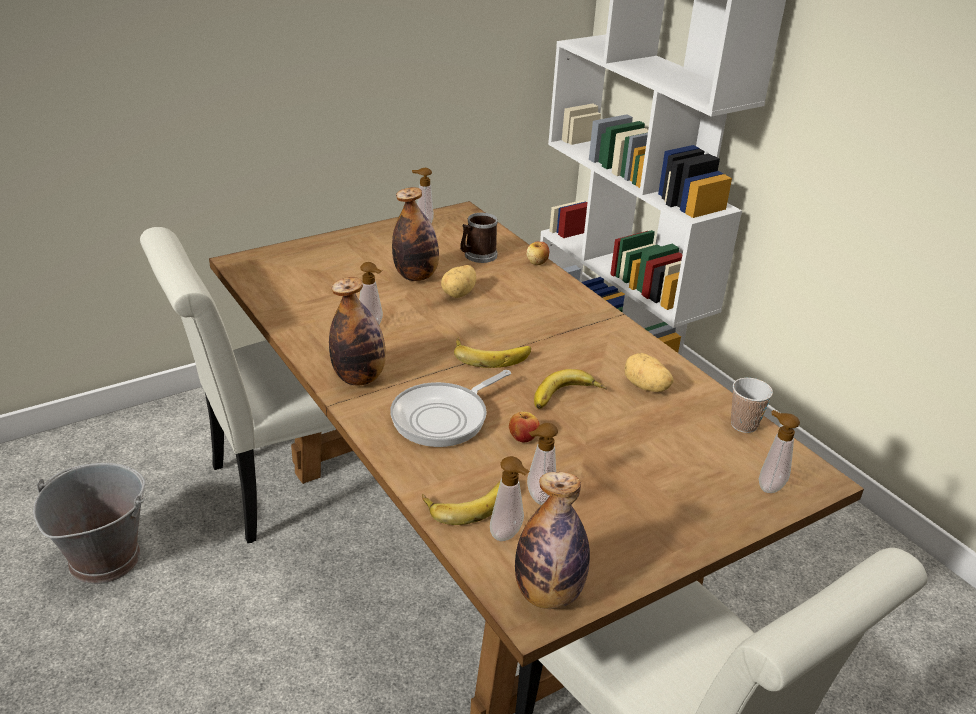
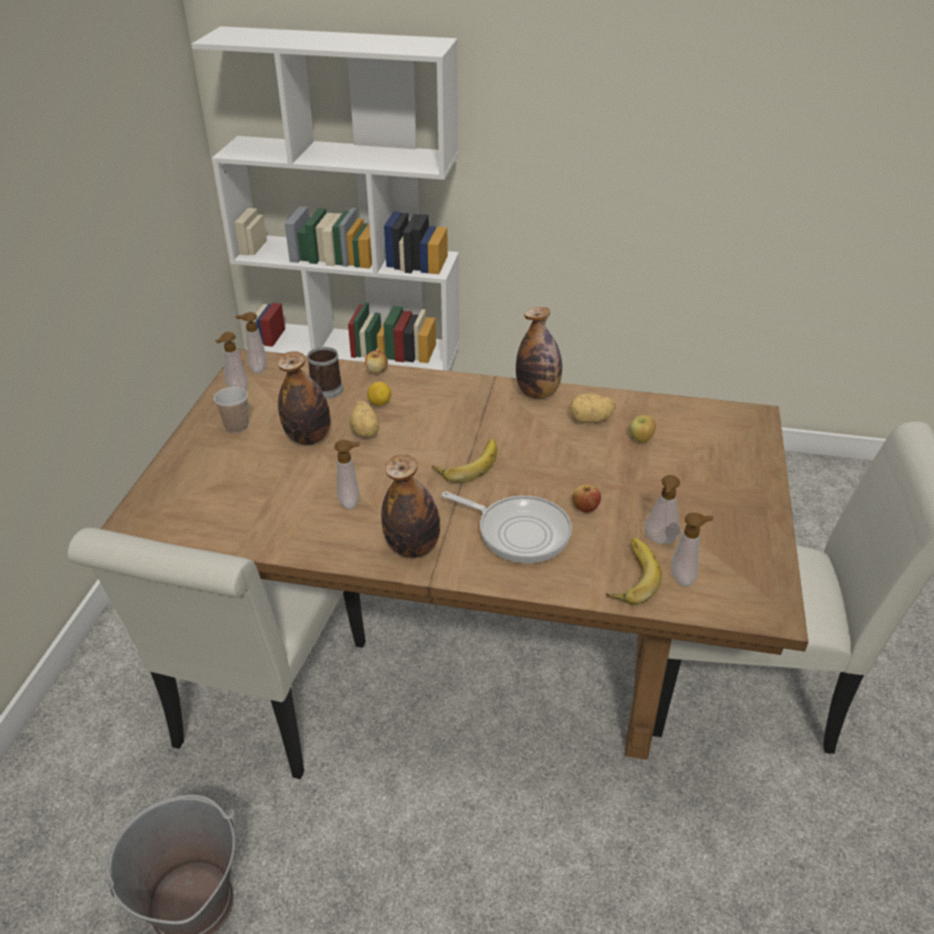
camera: 45 degrees left, 5 degrees up
(444, 418) = (518, 532): frying pan -> frying pan turned 60 degrees counterclockwise
(501, 283) = (379, 403): none -> lemon
(548, 594) = (761, 595): bottle -> bottle (538, 393)
(567, 398) = (563, 460): banana -> none
(664, 426) = (641, 439): none -> apple
(744, 425) = (675, 408): cup -> cup (236, 427)
(768, 485) = (742, 438): soap dispenser -> soap dispenser (256, 369)

